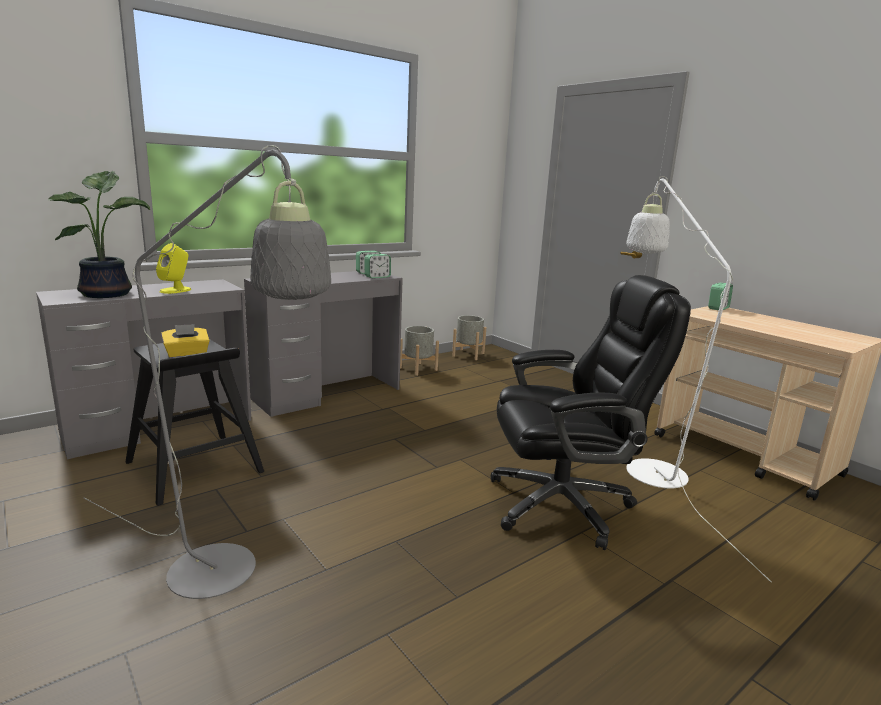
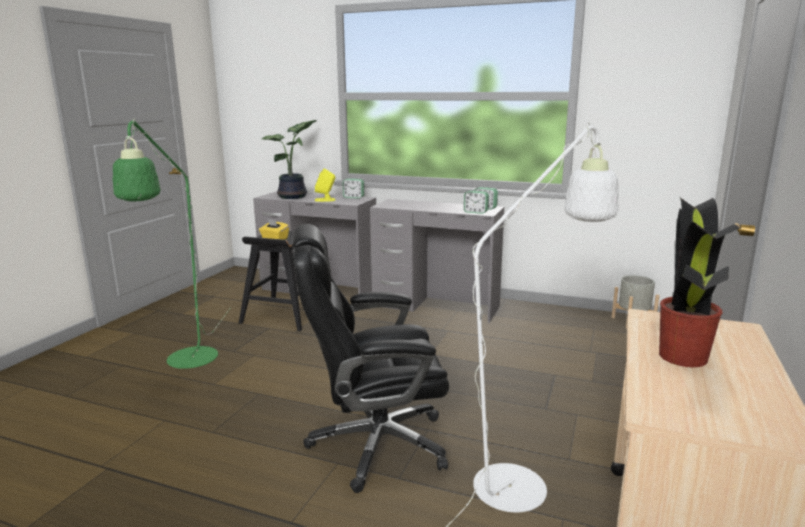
camera: 60 degrees right, 0 degrees up
(228, 577) = (188, 363): grey floor lamp -> green floor lamp
(418, 369) = (547, 315): grey planter -> none
(563, 504) = (375, 444): black office chair -> black office chair turned 120 degrees clockwise
(718, 308) = (732, 327): alarm clock -> alarm clock (353, 197)
(764, 325) = (682, 358): none -> potted plant

